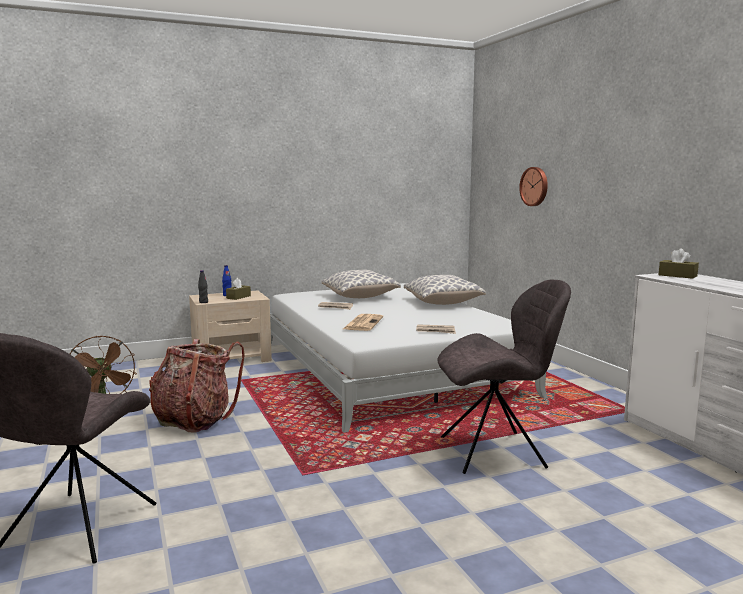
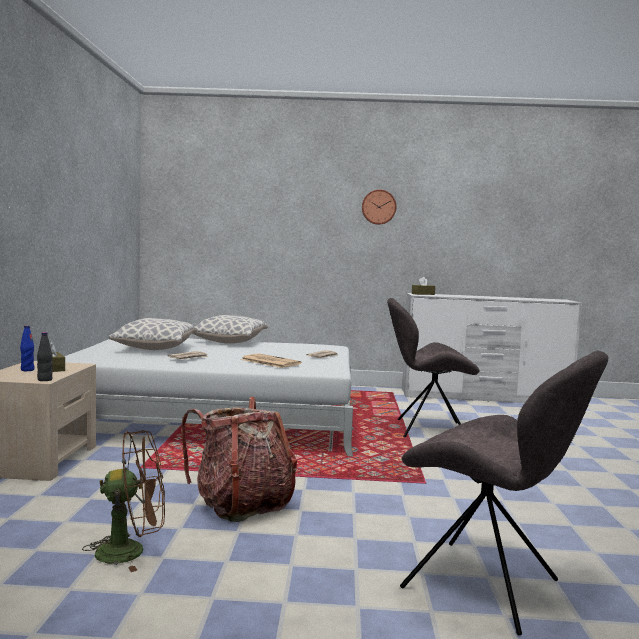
camera: 65 degrees left, 5 degrees down
(496, 452) = (428, 430): grey chair -> grey chair turned 105 degrees counterclockwise
(535, 186) = (246, 233): wall clock -> wall clock (378, 207)

